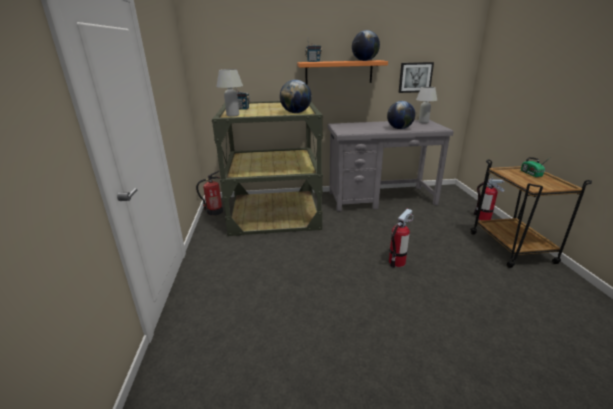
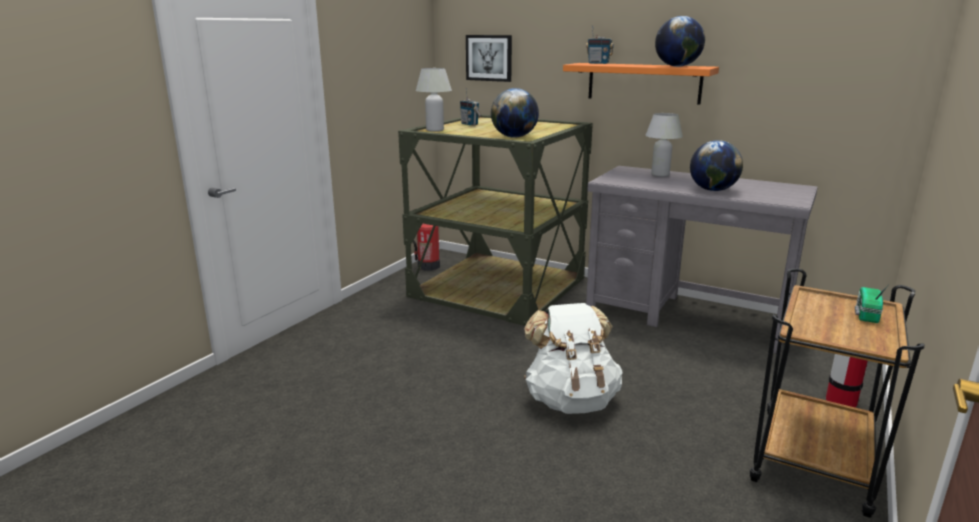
camera: 35 degrees right, 5 degrees down
(397, 262) = (571, 400): fire extinguisher -> white backpack
(415, 77) = (789, 102): picture -> picture (489, 58)
(423, 122) = (789, 188): white table lamp -> white table lamp (660, 175)

